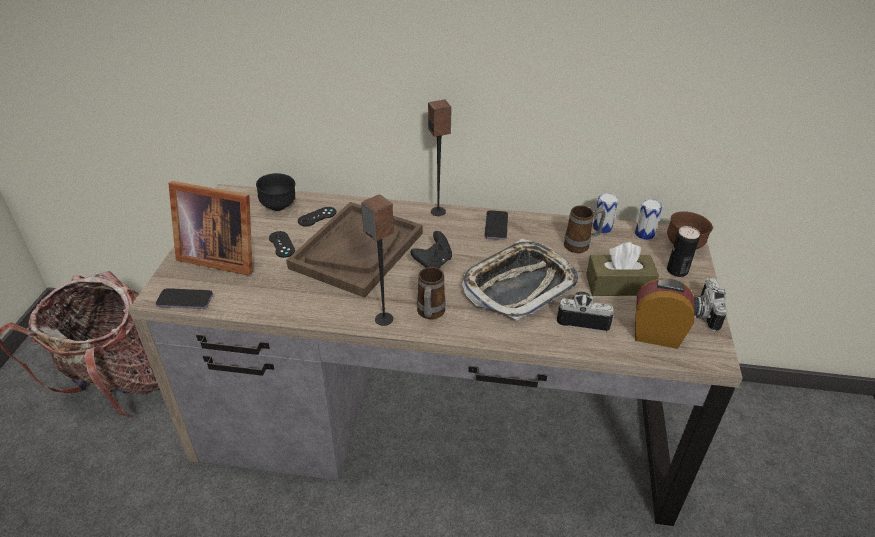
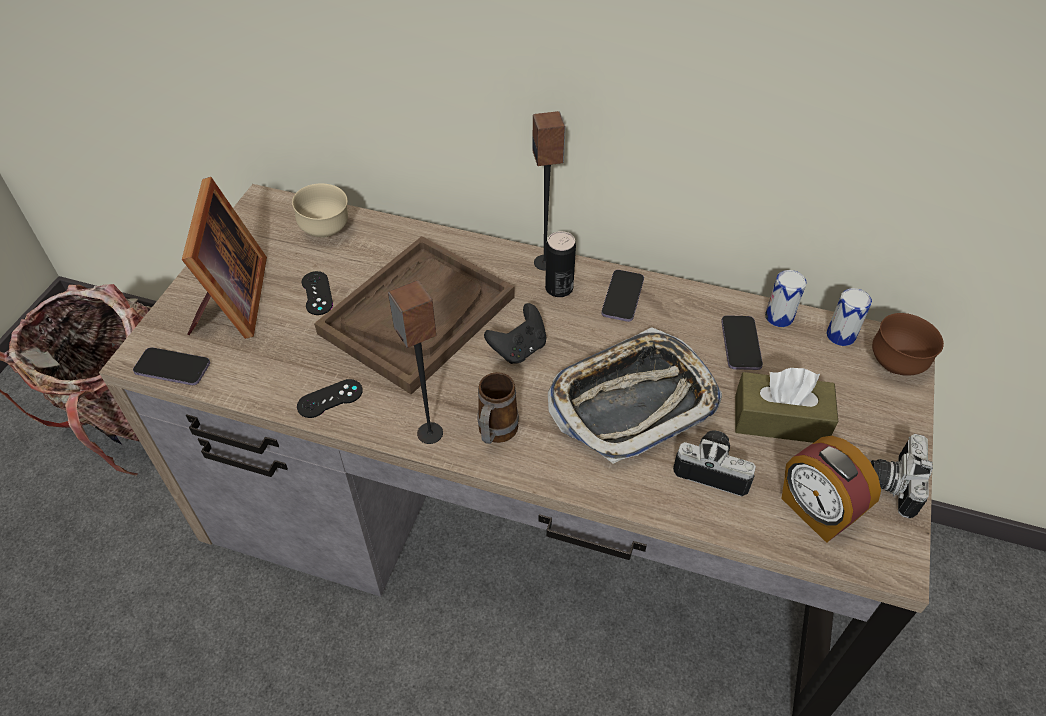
camera: 10 degrees right, 10 degrees up
(220, 255) = (231, 302): picture frame -> picture frame turned 120 degrees counterclockwise
(279, 207) = (326, 231): black bowl -> beige bowl
(317, 217) = (374, 253): black game controller -> black game controller (330, 399)
(581, 245) = (740, 344): mug -> phone
(656, 334) = (816, 511): alarm clock -> alarm clock turned 150 degrees counterclockwise
(677, 271) = (875, 406): can -> can (559, 288)

